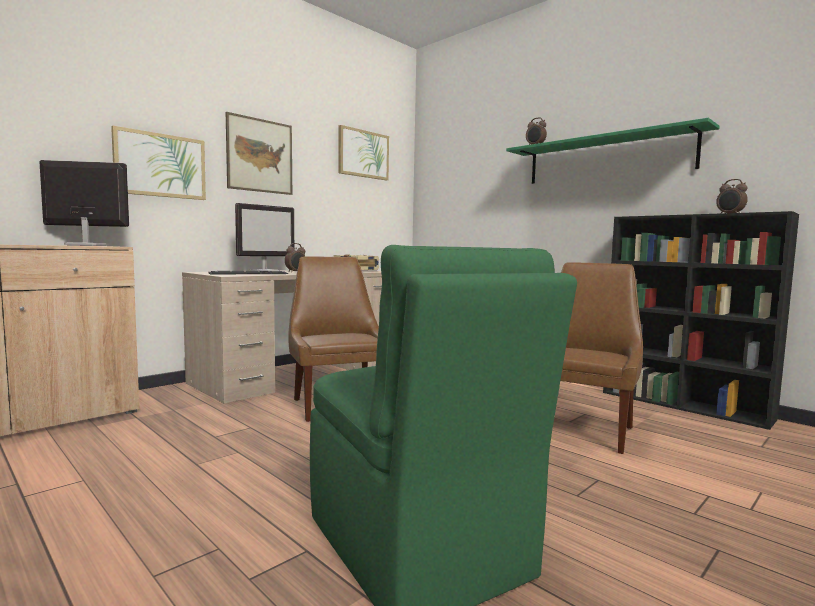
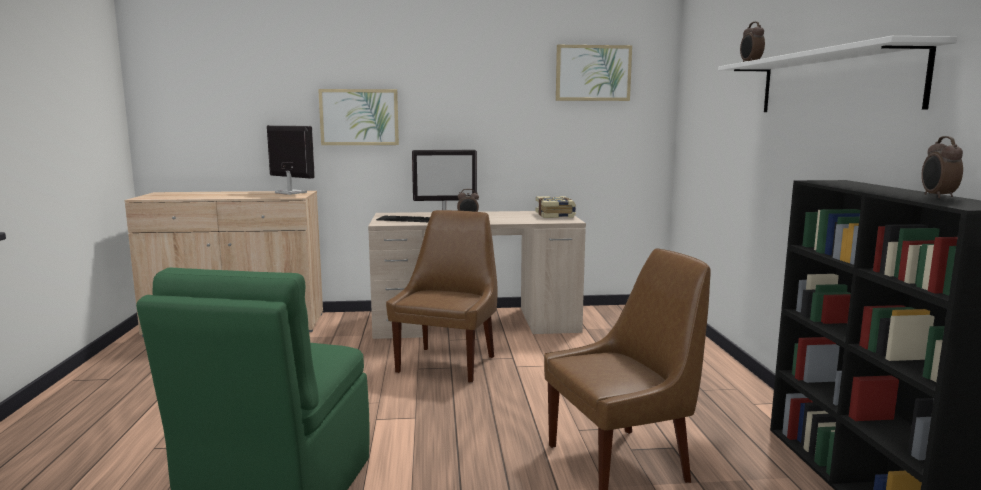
camera: 40 degrees right, 5 degrees up
(260, 155) = (457, 94): picture -> none
(607, 159) = (833, 83): green shelf -> white shelf

